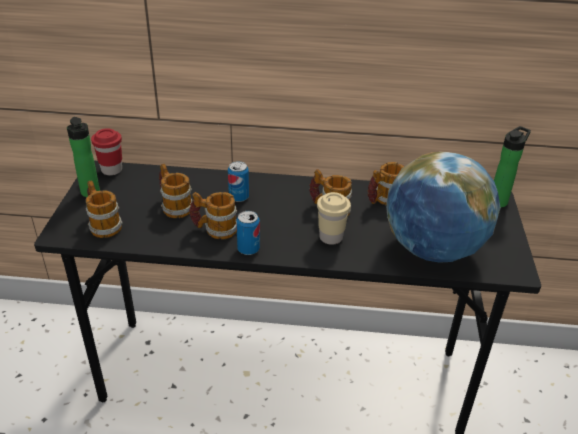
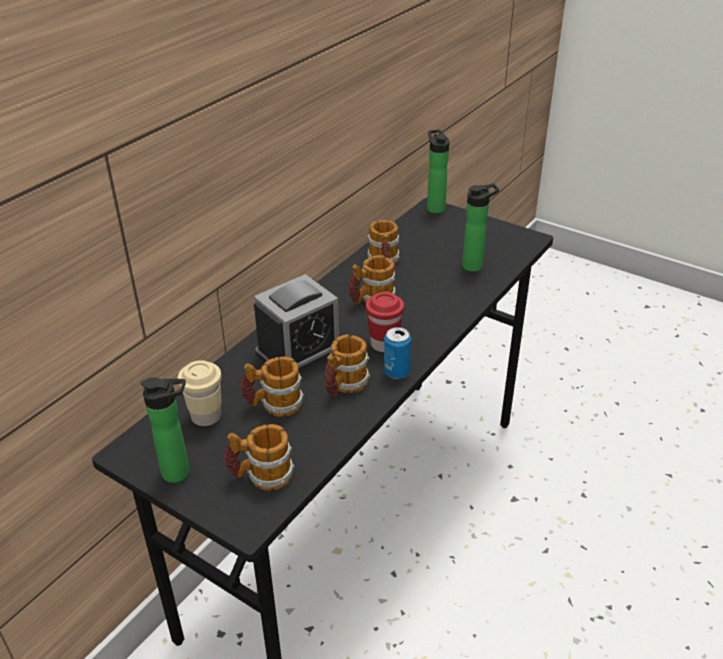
camera: 60 degrees left, 0 degrees up
(112, 170) = (141, 440): red cup -> red cup (384, 344)
(239, 197) = (299, 351): can -> alarm clock
(331, 237) = (417, 314): beige cup -> beige cup (206, 416)
(433, 249) = (475, 265): globe -> bottle

